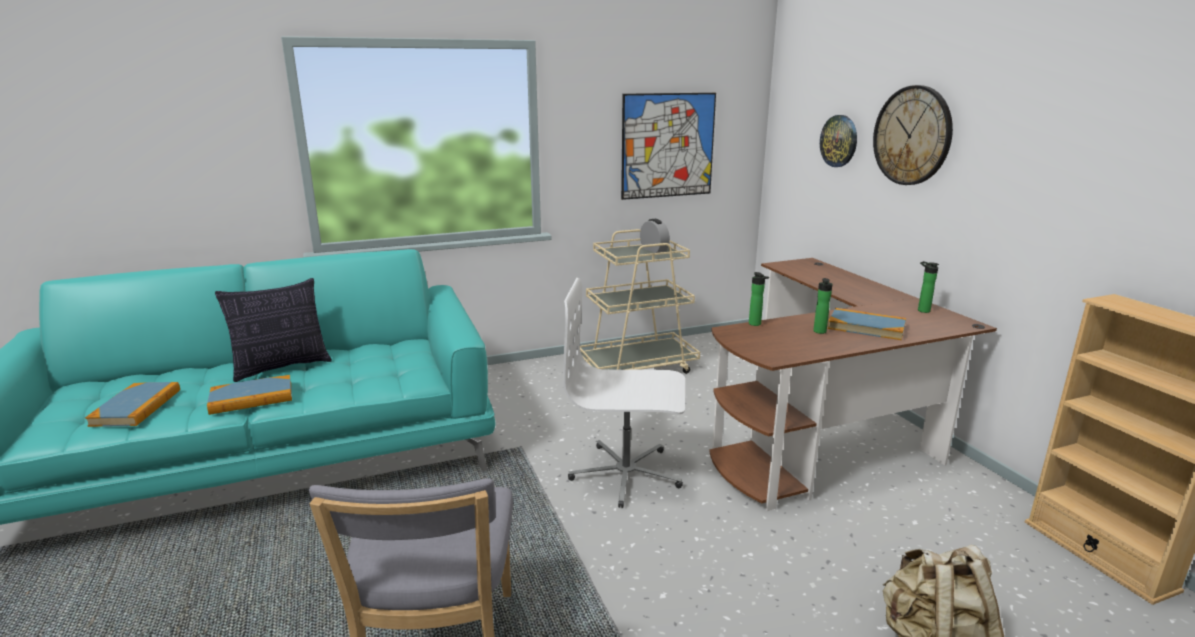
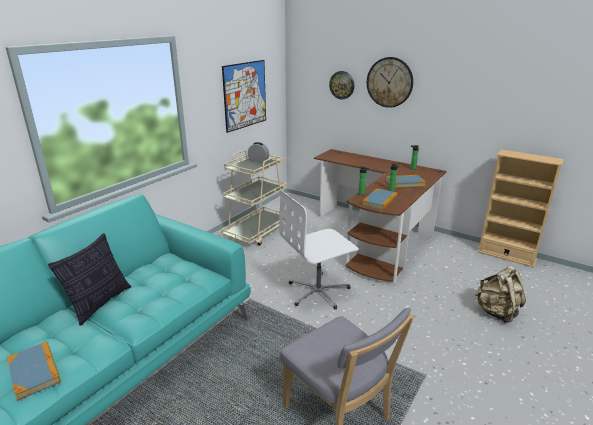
camera: 35 degrees left, 5 degrees up
(252, 398) = (117, 330): book -> book (380, 201)

